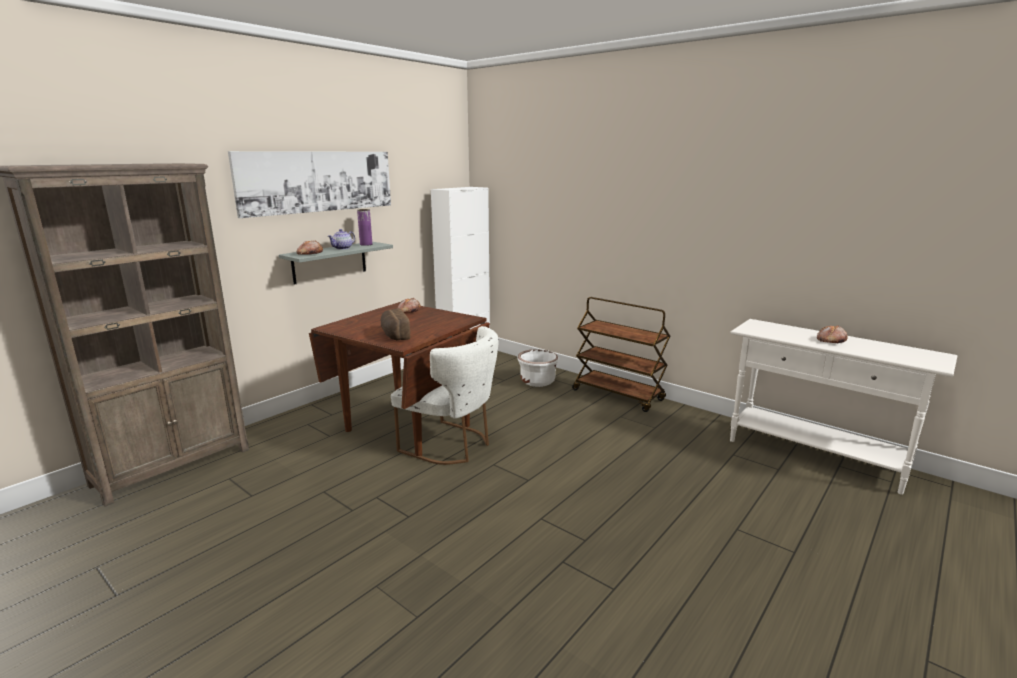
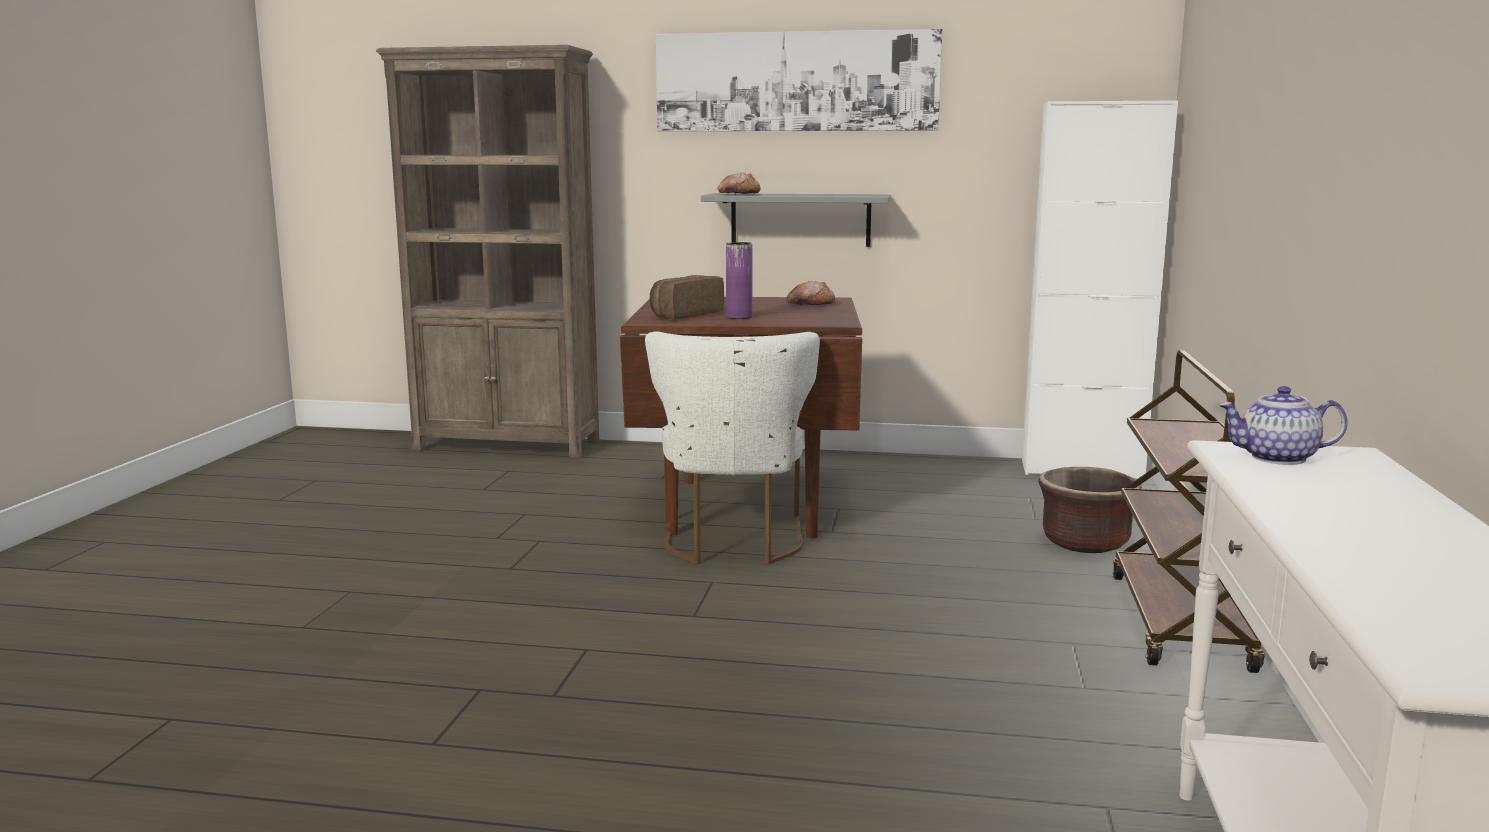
camera: 60 degrees right, 5 degrees down
(342, 248) = (804, 194): teapot -> teapot (1277, 458)
(366, 244) = (856, 194): purple vase -> purple vase (739, 317)
(537, 381) = (1085, 542): white planter -> brown planter
(830, 340) = (1375, 525): bread -> none

